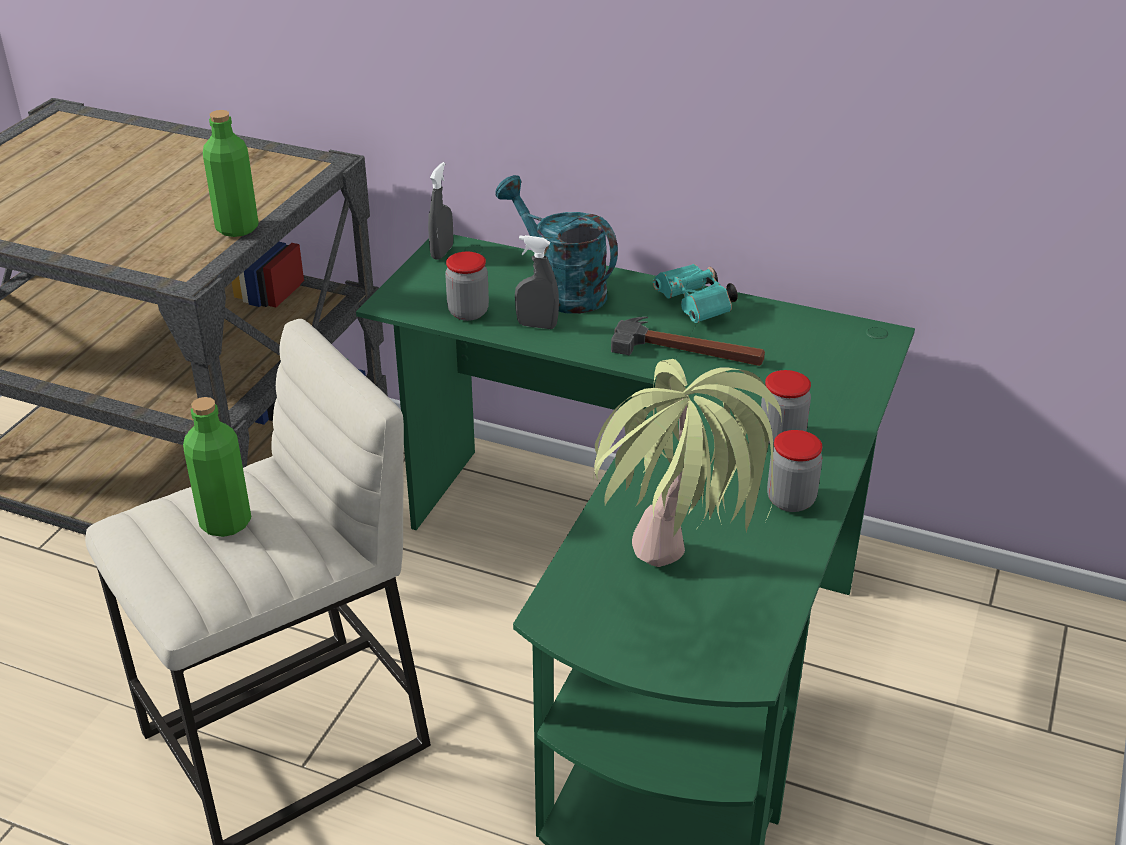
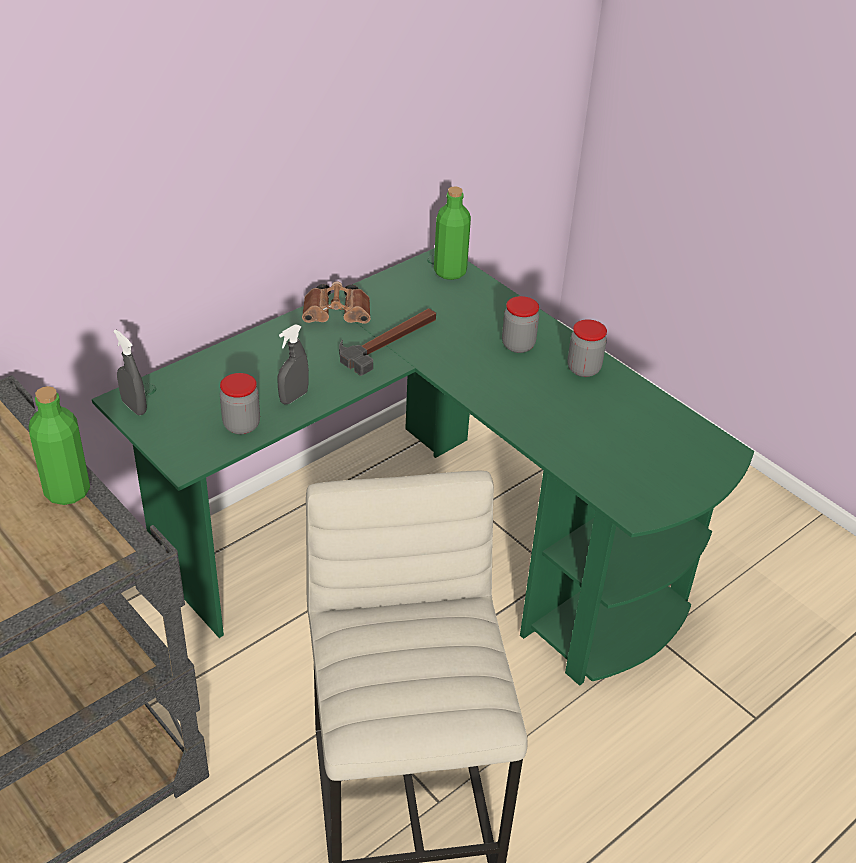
camera: 65 degrees left, 5 degrees up
(225, 522) = (410, 658): green bottle -> green bottle (450, 272)
(560, 289) = (253, 367): turquoise watering can -> none
(677, 596) = (646, 452): potted plant -> none
(696, 307) = (338, 316): turquoise binoculars -> brown binoculars

